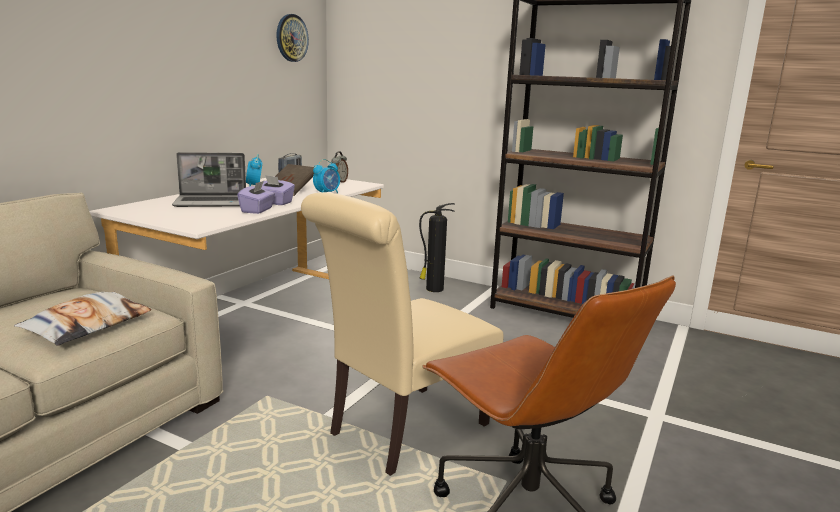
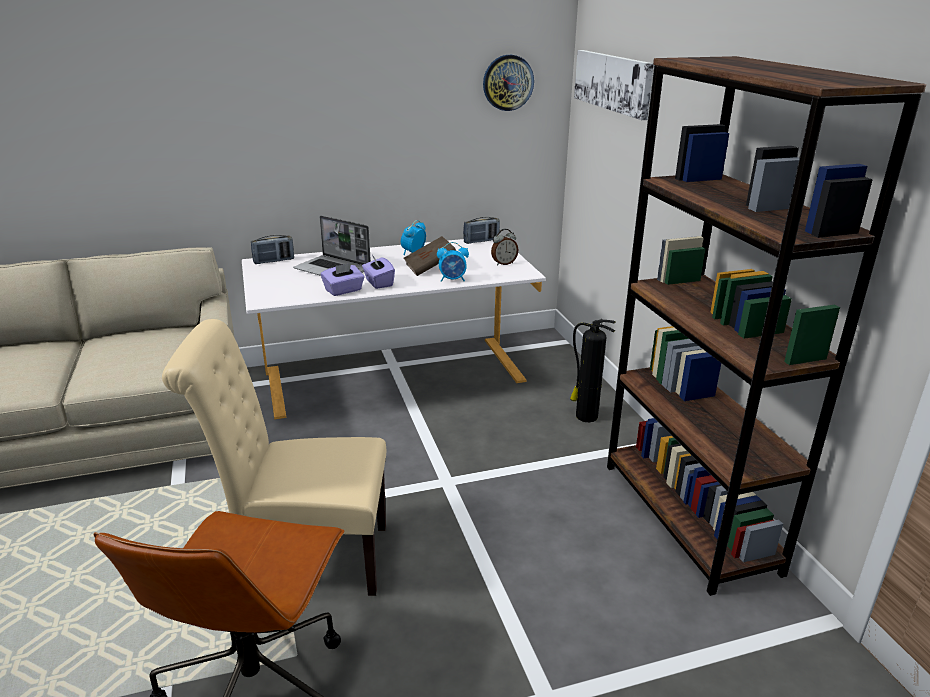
camera: 45 degrees right, 10 degrees up
(88, 325) = (132, 368): pillow -> none
(133, 206) = (274, 261): none -> radio
(388, 34) = (613, 82): none -> picture

